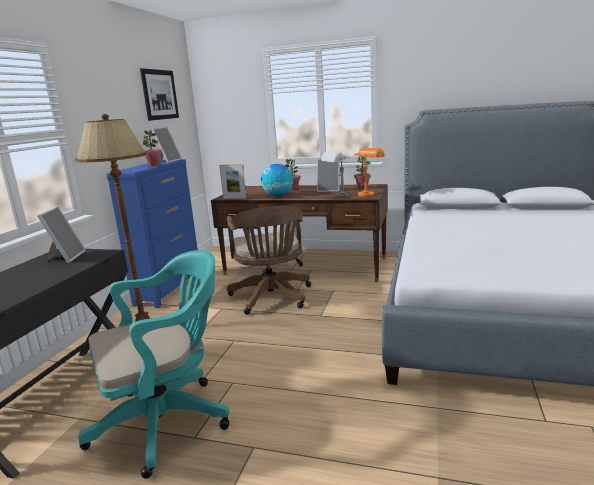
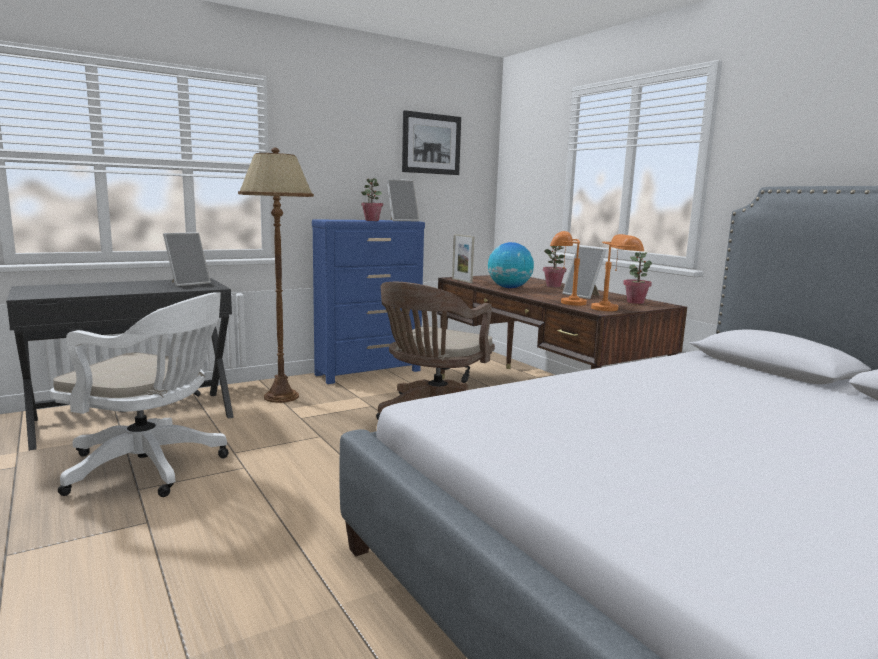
camera: 40 degrees right, 5 degrees down
(168, 420) = (152, 467): turquoise office chair -> white office chair
(338, 197) = (564, 302): grey table lamp -> orange table lamp

